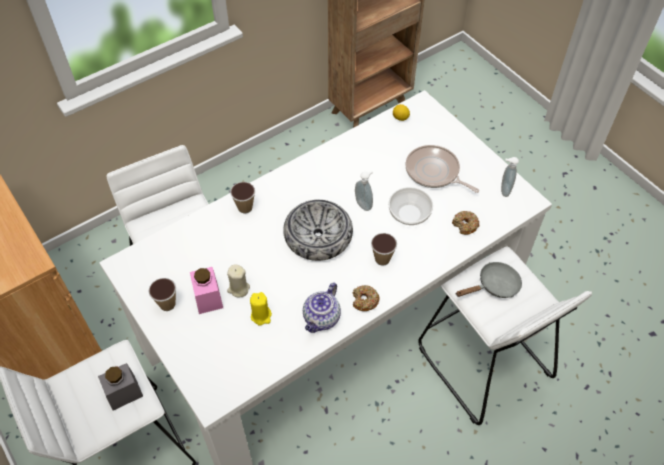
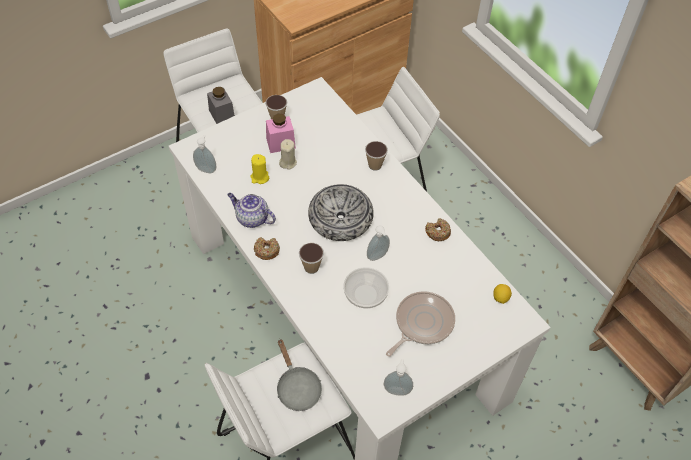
camera: 90 degrees right, 0 degrees up
(247, 375) = (206, 169): none -> soap dispenser
(465, 225) = (349, 344): donut -> donut (437, 232)

